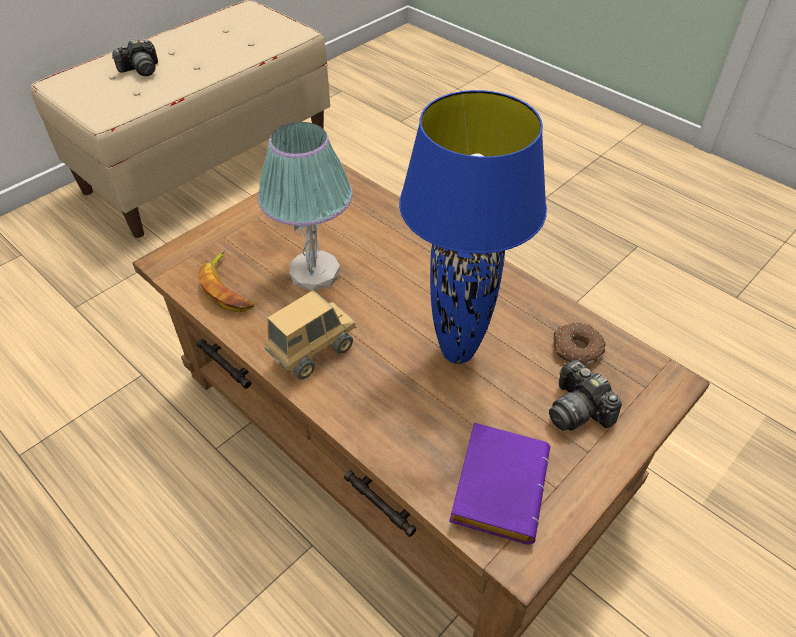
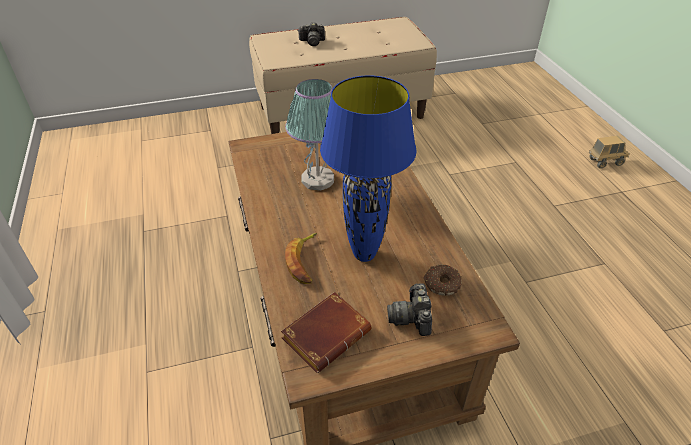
camera: 30 degrees right, 5 degrees down
(228, 288) = (265, 171): banana -> banana (304, 262)
(313, 353) = (282, 221): toy truck -> toy truck (605, 162)
(496, 484) = (326, 333): purple book -> brown book

